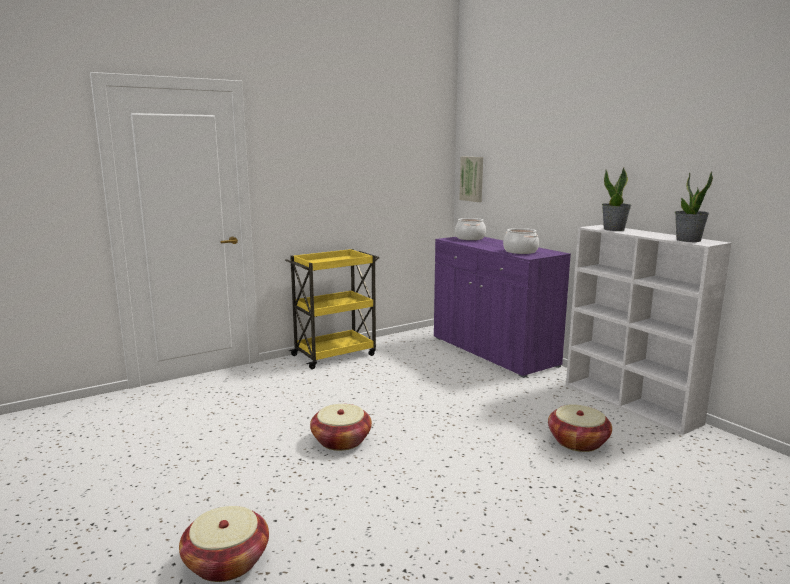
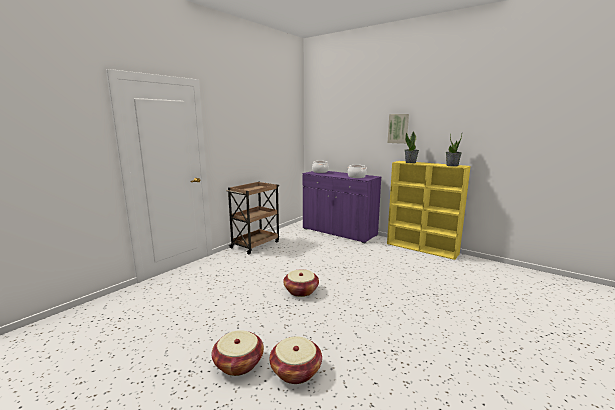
camera: 20 degrees left, 0 degrees up
(335, 355) = (255, 244): yellow cart -> brown cart
(472, 179) = (316, 139): picture -> picture (398, 128)
(578, 442) = (415, 270): basket -> basket (238, 363)
(631, 403) = (422, 248): white bookcase -> yellow bookcase

